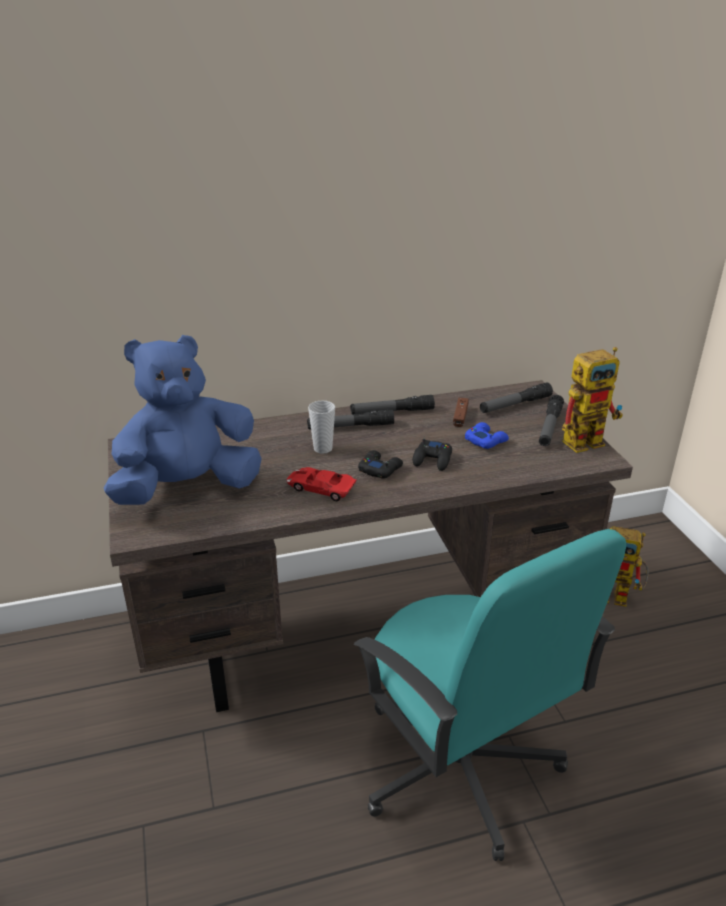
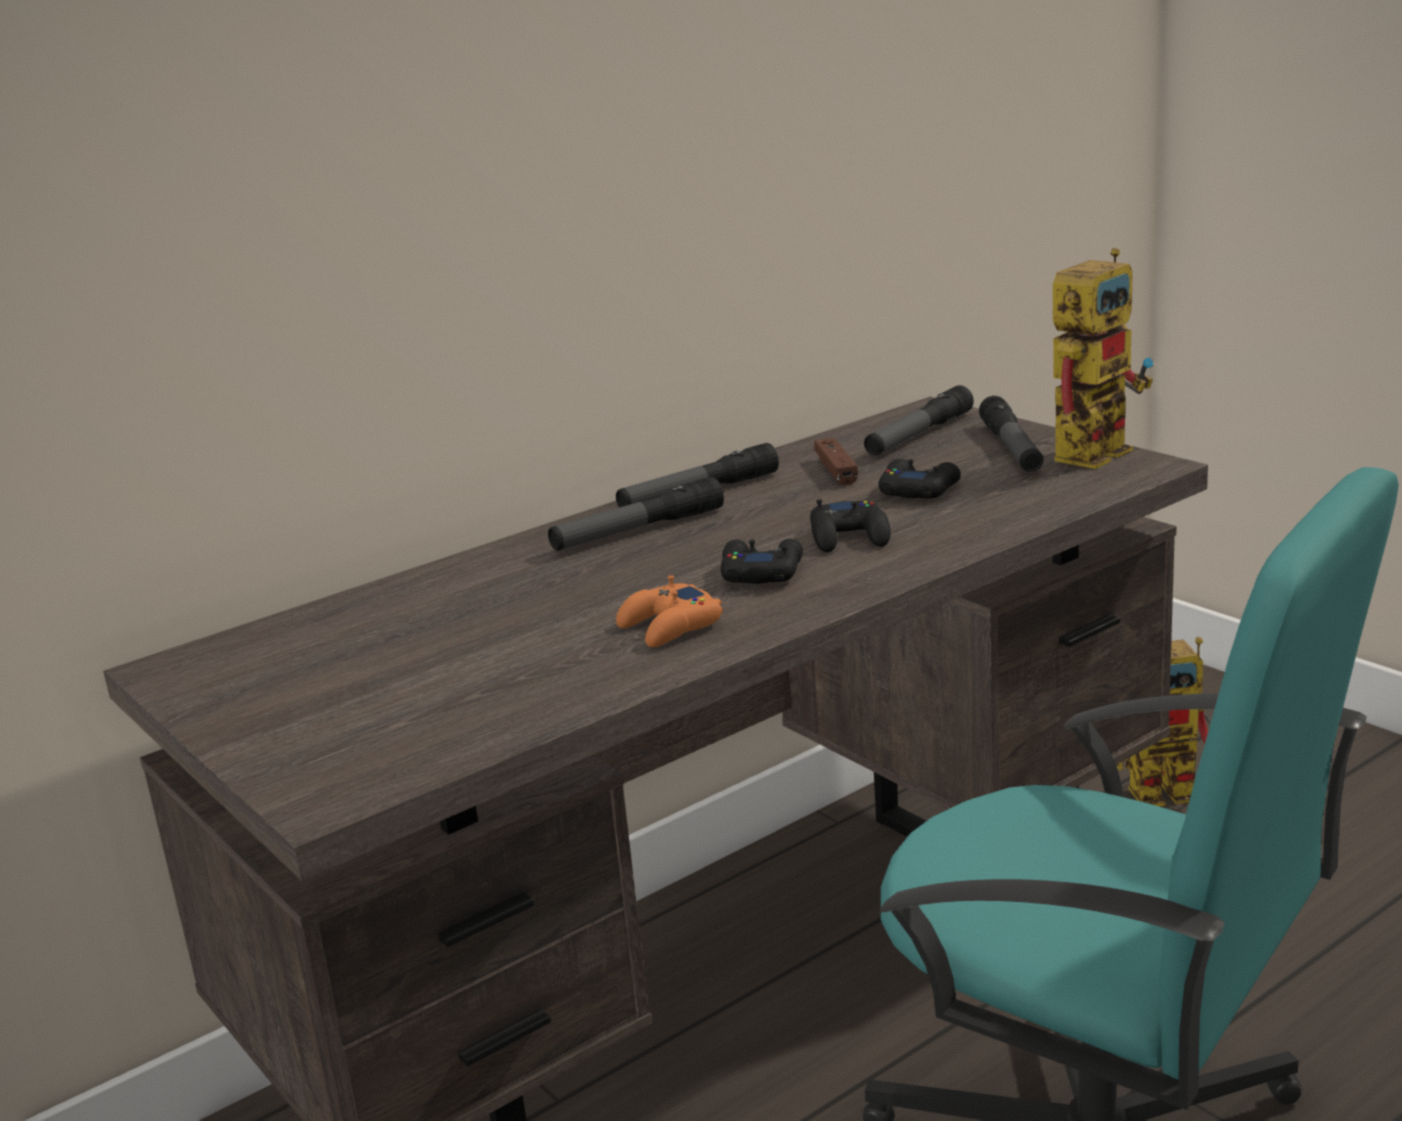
camera: 20 degrees left, 10 degrees down
(188, 488) = (378, 697): blue plush toy -> none
(320, 488) = (670, 626): red toy car -> orange game controller
(323, 448) = (614, 572): cup -> none
(485, 440) = (918, 490): blue game controller -> black game controller

